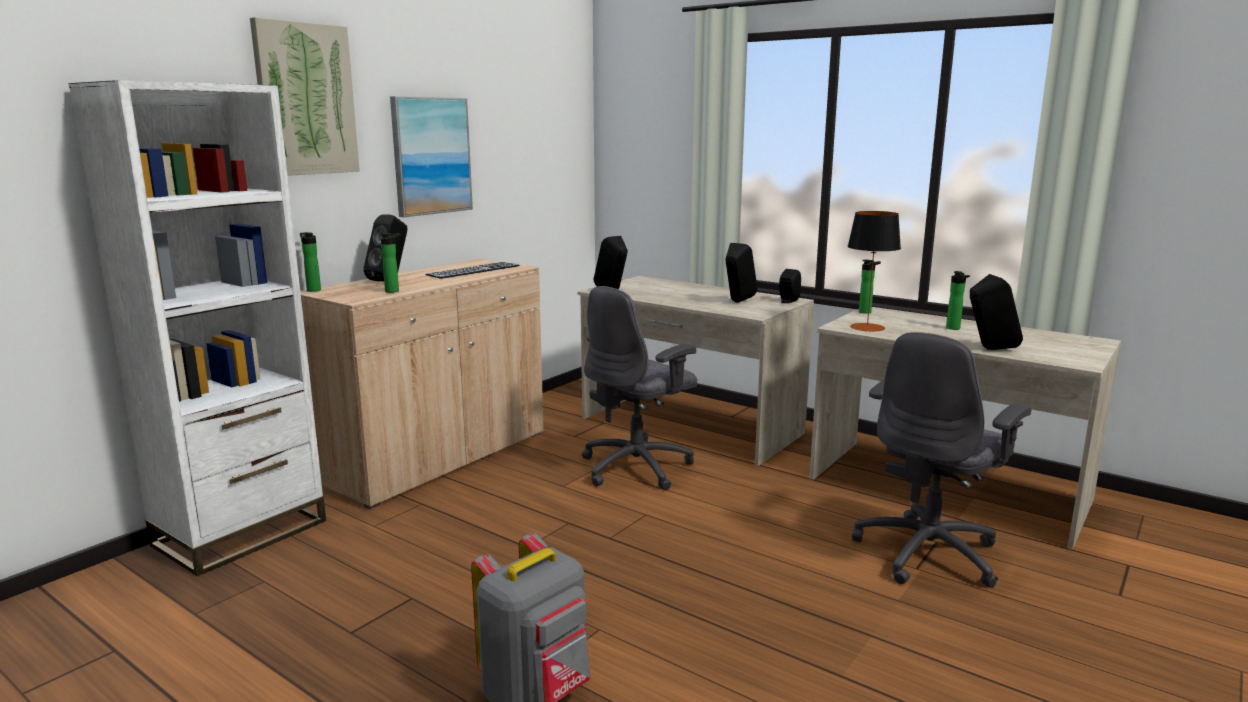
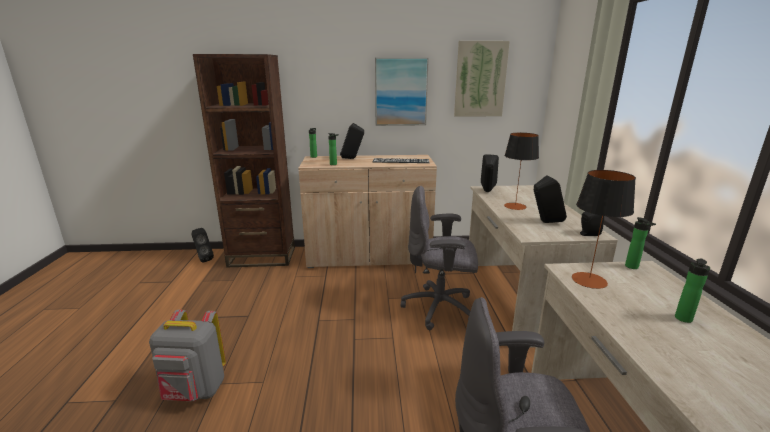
camera: 50 degrees right, 5 degrees up
(241, 533) = (262, 257): white bookcase -> brown bookcase
(305, 99) = (322, 60): picture -> picture (480, 79)
(677, 297) = (515, 206): none -> table lamp
(989, 349) = (656, 359): black speaker -> black speaker (203, 259)

